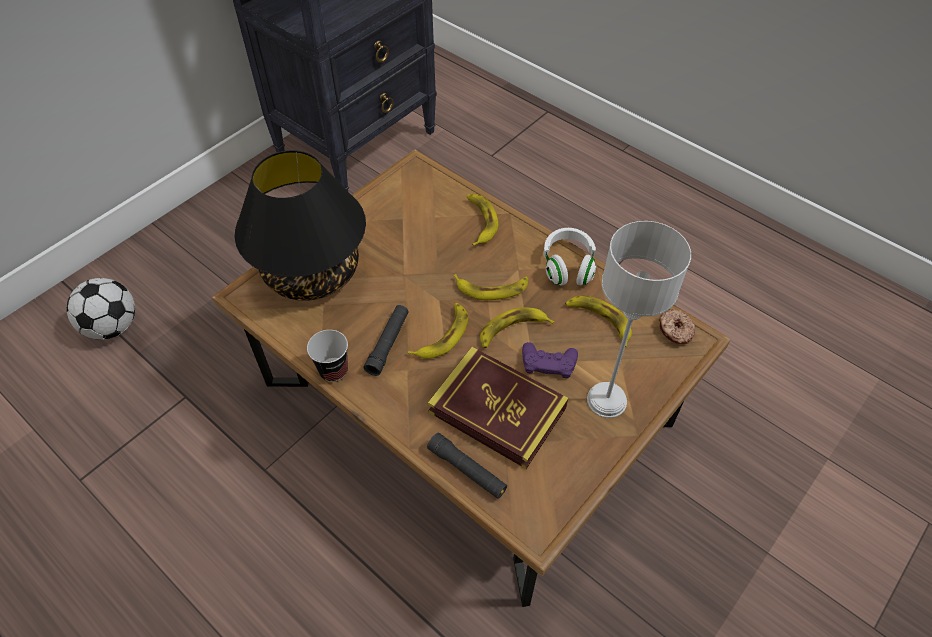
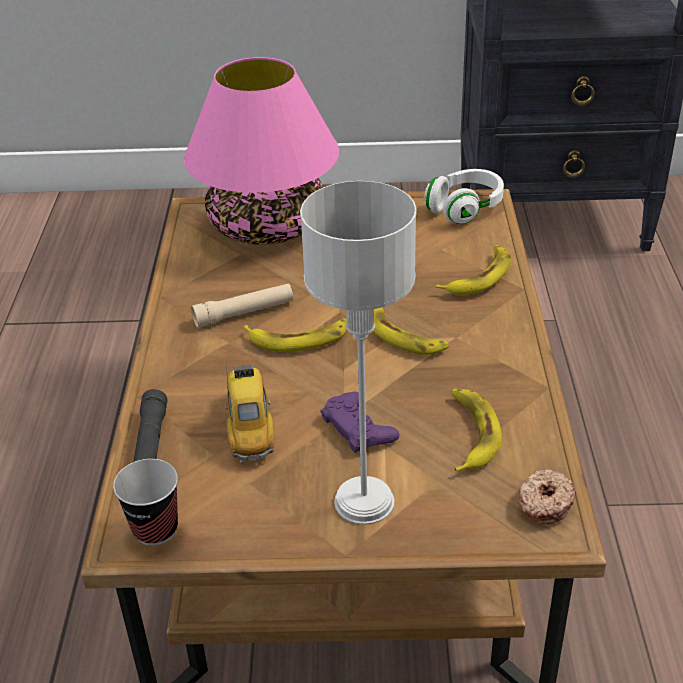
camera: 50 degrees right, 15 degrees down
(113, 326) = (162, 239): football -> none
(311, 272) = (268, 225): black table lamp -> pink table lamp
(333, 370) = (172, 301): cup -> cup (155, 529)
(388, 343) = (244, 313): black flashlight -> beige flashlight
(497, 410) = (250, 427): book -> toy car
(512, 330) = (367, 379): banana -> none
(568, 266) = (514, 368): white headphones -> white headphones (465, 209)

